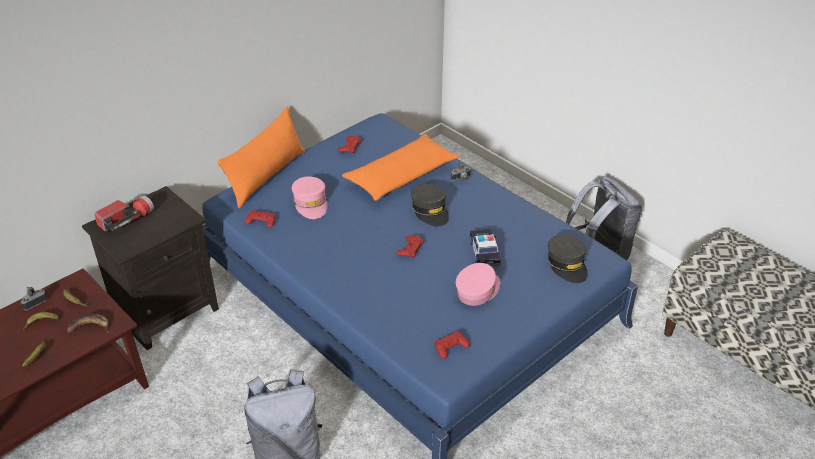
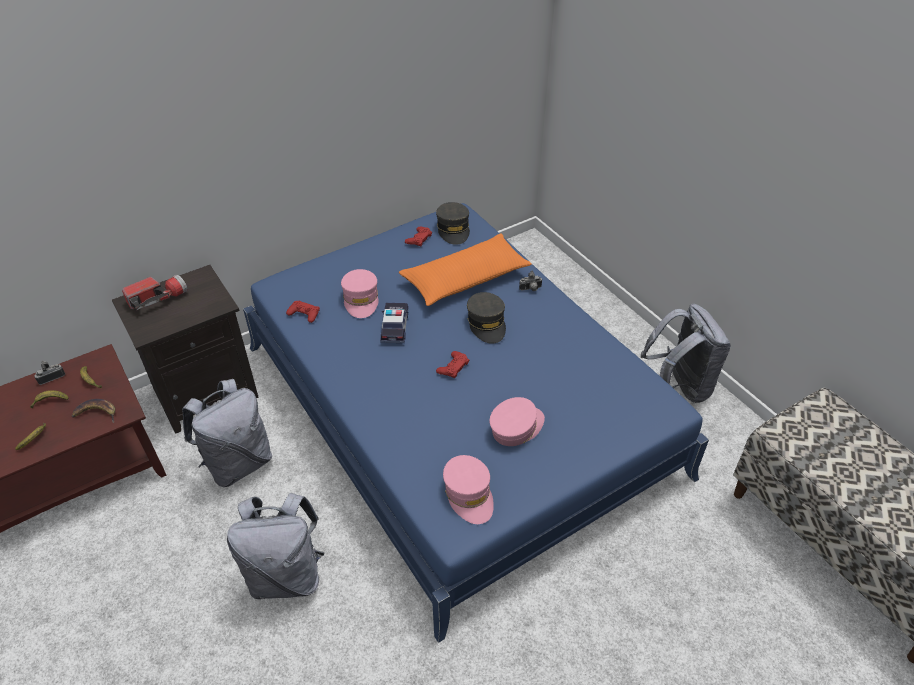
camera: 10 degrees right, 5 degrees up
(215, 367) = (238, 463): none -> grey backpack
(266, 176) = (323, 262): orange pillow -> none
(451, 347) = (469, 494): red game controller -> pink cap
(484, 252) = (535, 381): toy car -> toy car (394, 327)
(567, 265) = (626, 409): grey cap -> grey cap (453, 229)

